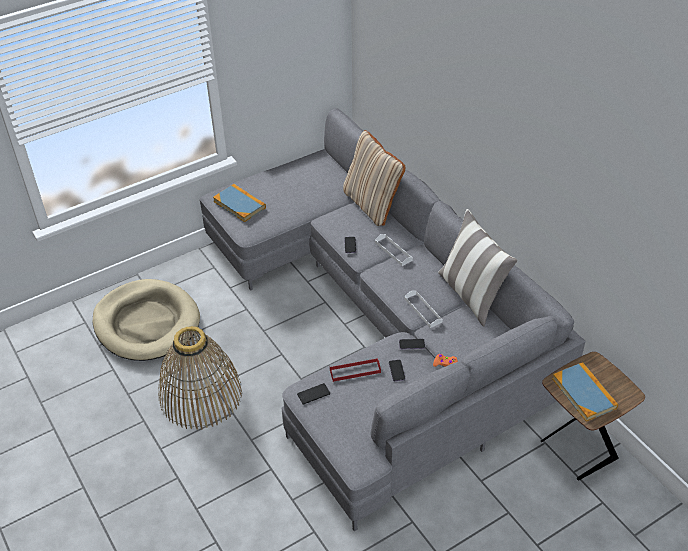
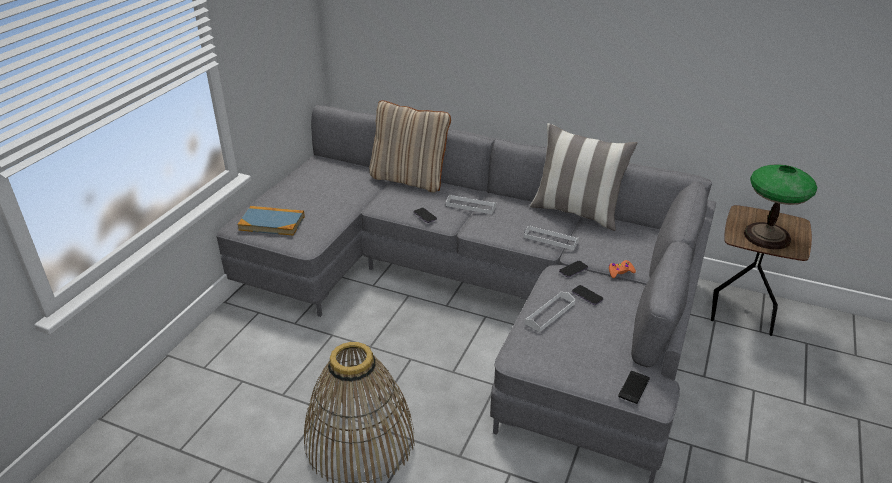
camera: 35 degrees left, 10 degrees down
(147, 323) = (224, 398): beige dog bed -> none
(313, 394) = (534, 352): phone -> phone (634, 387)
(355, 371) = (550, 313): red tray -> white tray
(584, 393) = (766, 236): book -> table lamp

